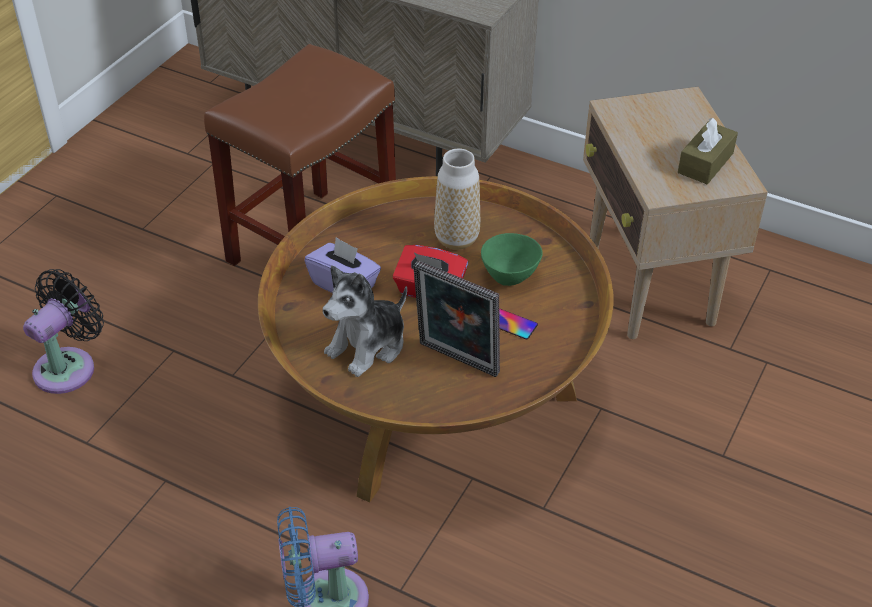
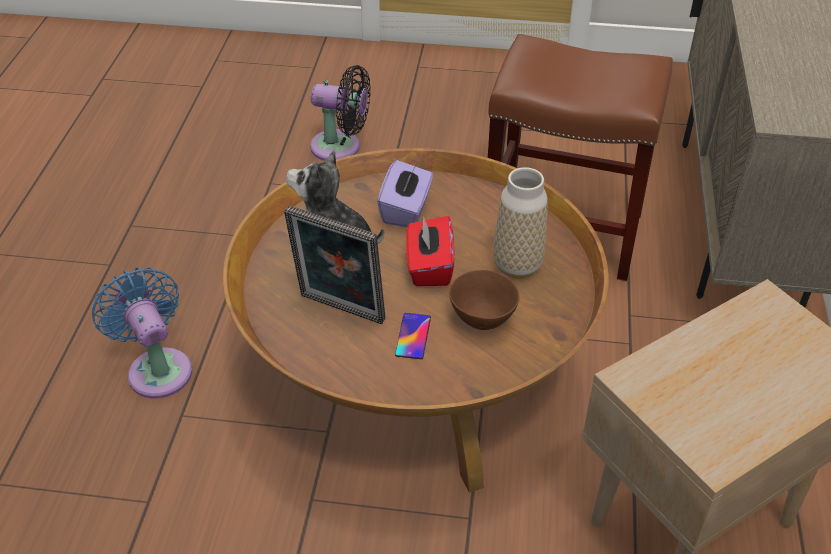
camera: 70 degrees right, 0 degrees up
(456, 361) = (339, 311): picture frame -> picture frame turned 75 degrees counterclockwise
(509, 277) = (483, 320): green bowl -> brown bowl
(705, 163) = (726, 413): brown tissue box -> none

